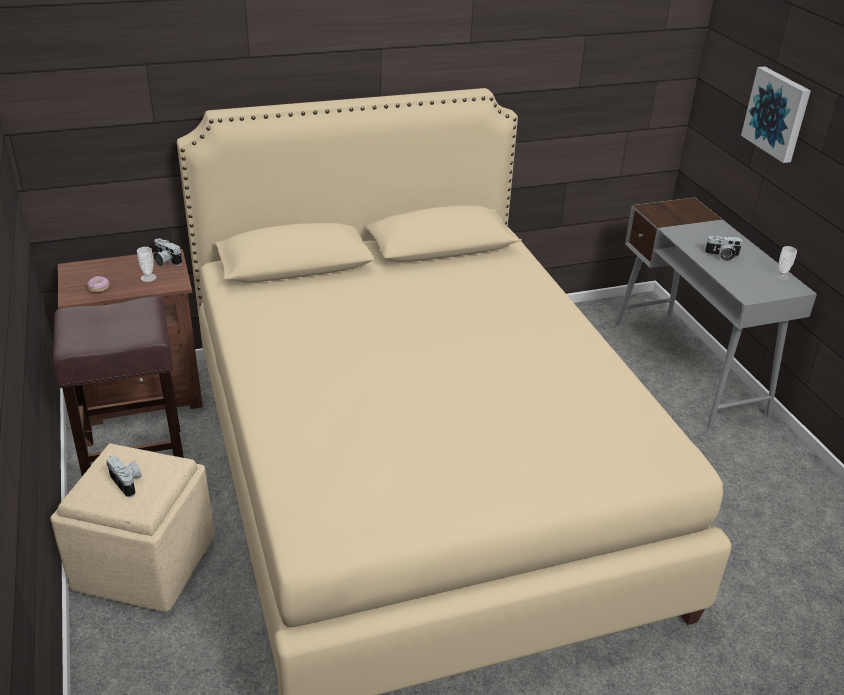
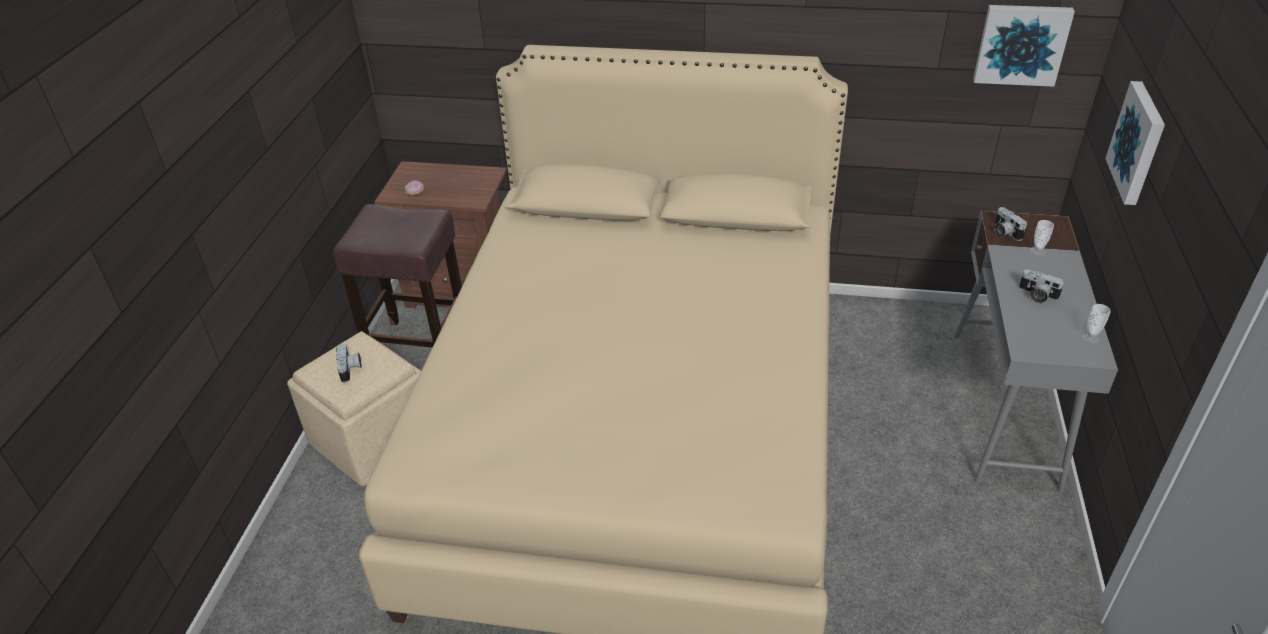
camera: 30 degrees right, 5 degrees up
(148, 277) = (459, 190): cup -> cup (1037, 251)
(165, 261) = (484, 177): camera -> camera (1004, 232)
(642, 57) = (1021, 44): none -> picture

